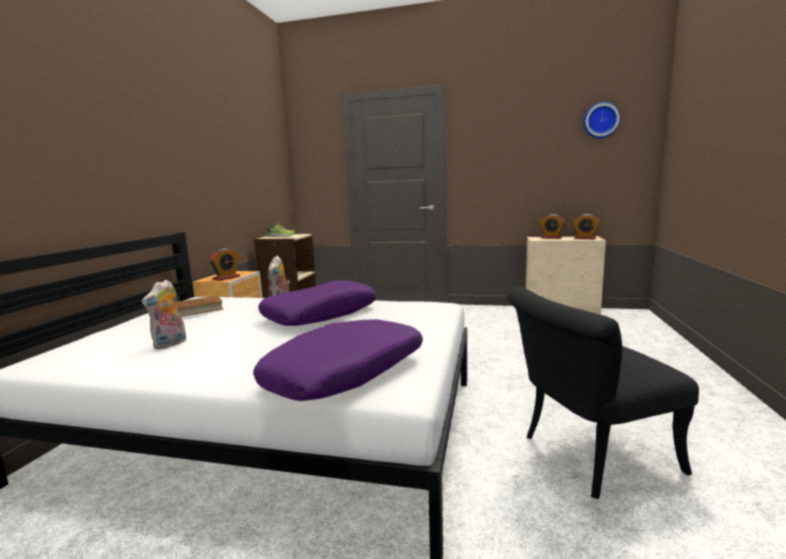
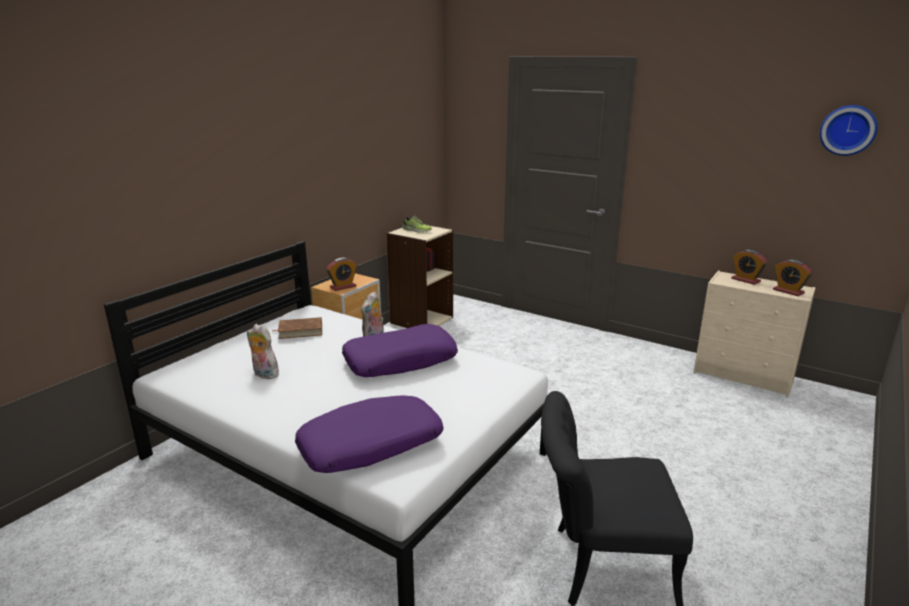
camera: 20 degrees right, 10 degrees up
(170, 344) = (264, 374): plush toy -> plush toy turned 75 degrees clockwise

